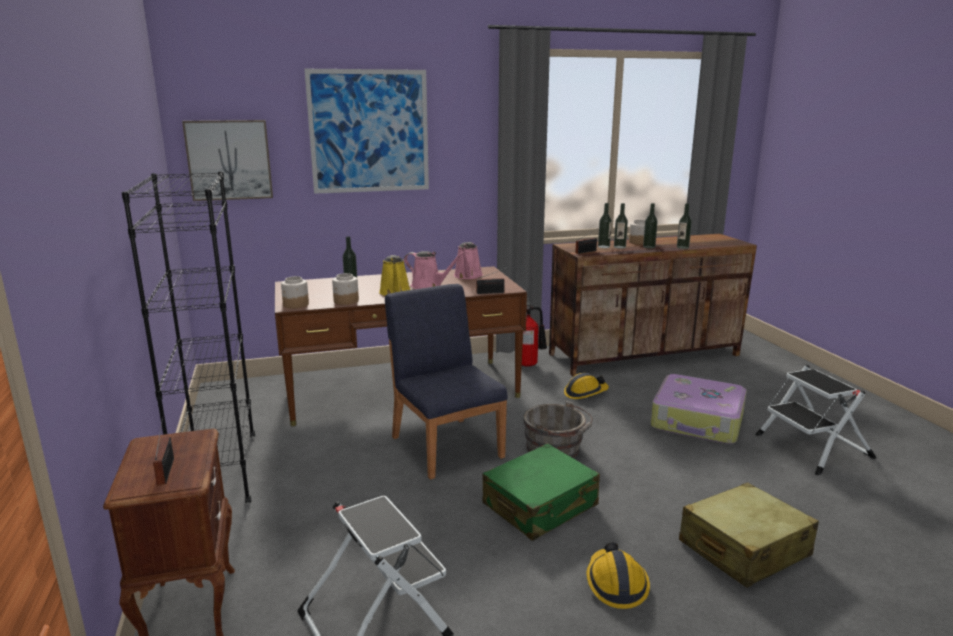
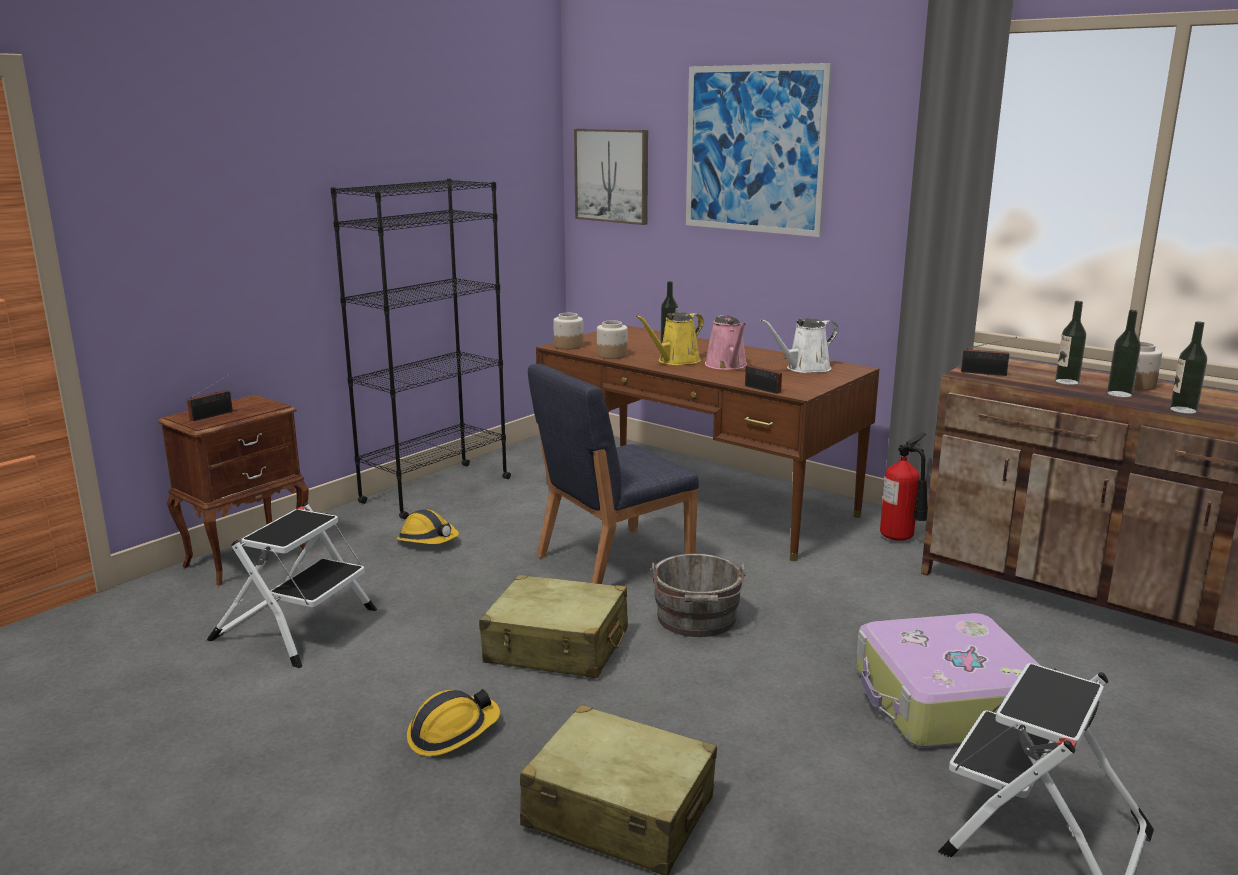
camera: 55 degrees right, 0 degrees up
(446, 446) = (612, 560): blue chair -> blue chair turned 150 degrees counterclockwise
(468, 276) = (804, 368): pink watering can -> white watering can
(540, 505) = (557, 647): green suitcase -> beige suitcase
(585, 393) = (883, 596): hard hat -> hard hat (428, 541)
(604, 246) = (1042, 375): bottle -> none

